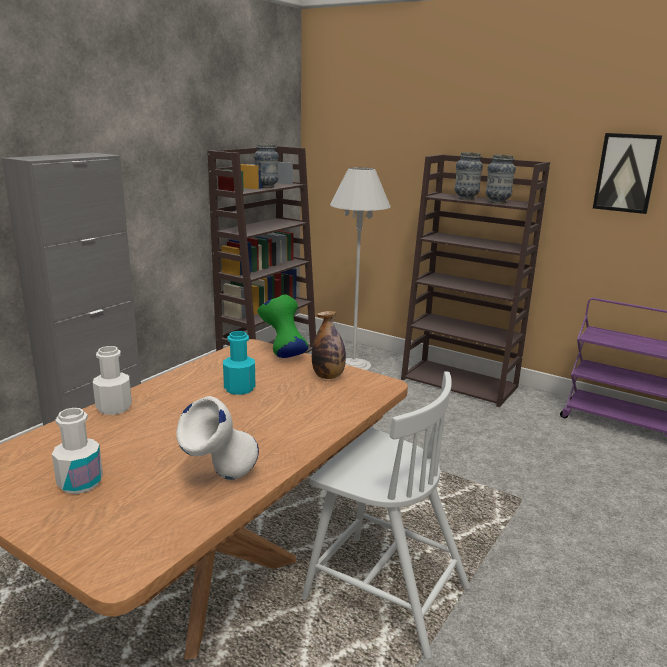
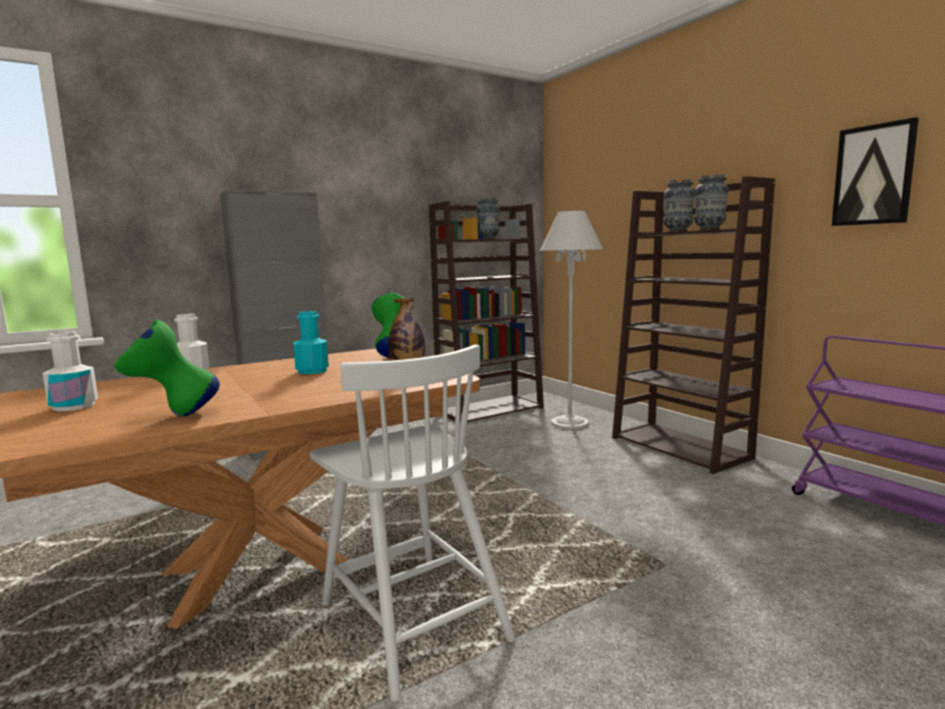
camera: 25 degrees right, 10 degrees down
(220, 480) = (173, 416): white vase -> green vase

